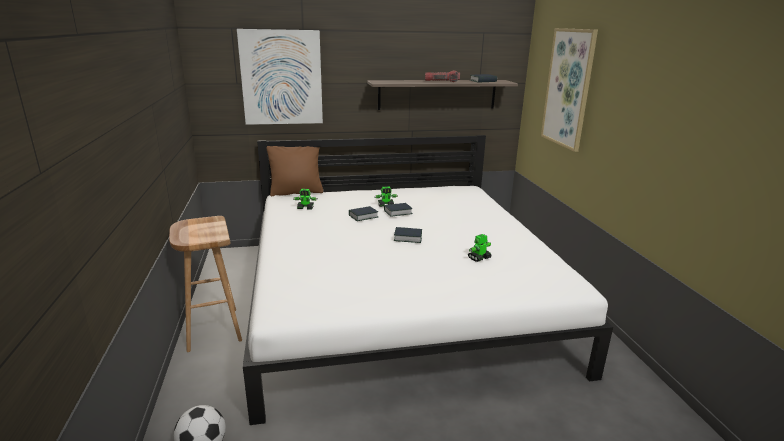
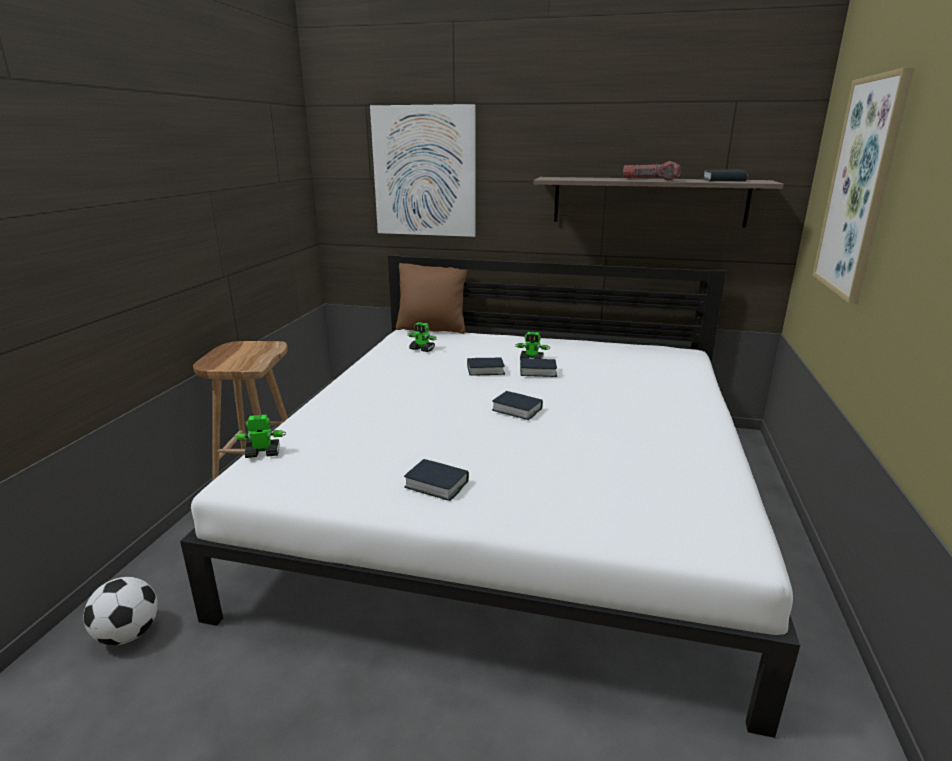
camera: 25 degrees right, 0 degrees up
(404, 290) = (436, 484): none -> book
(479, 258) = (600, 460): toy robot -> toy robot (262, 453)

